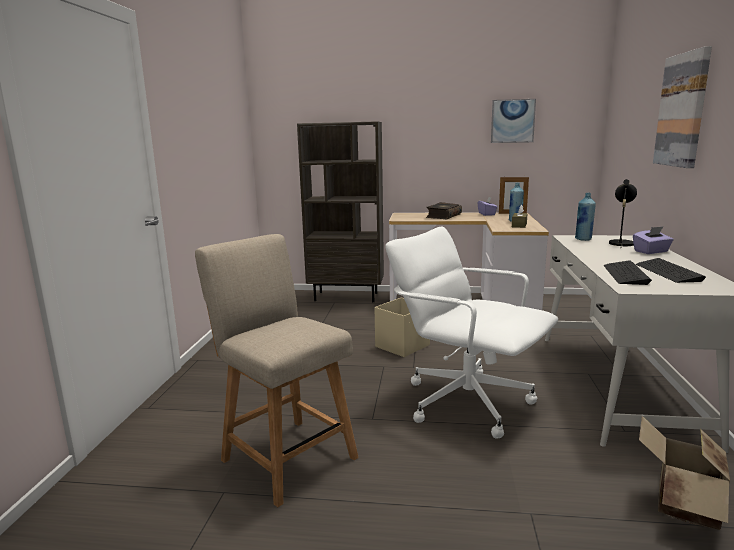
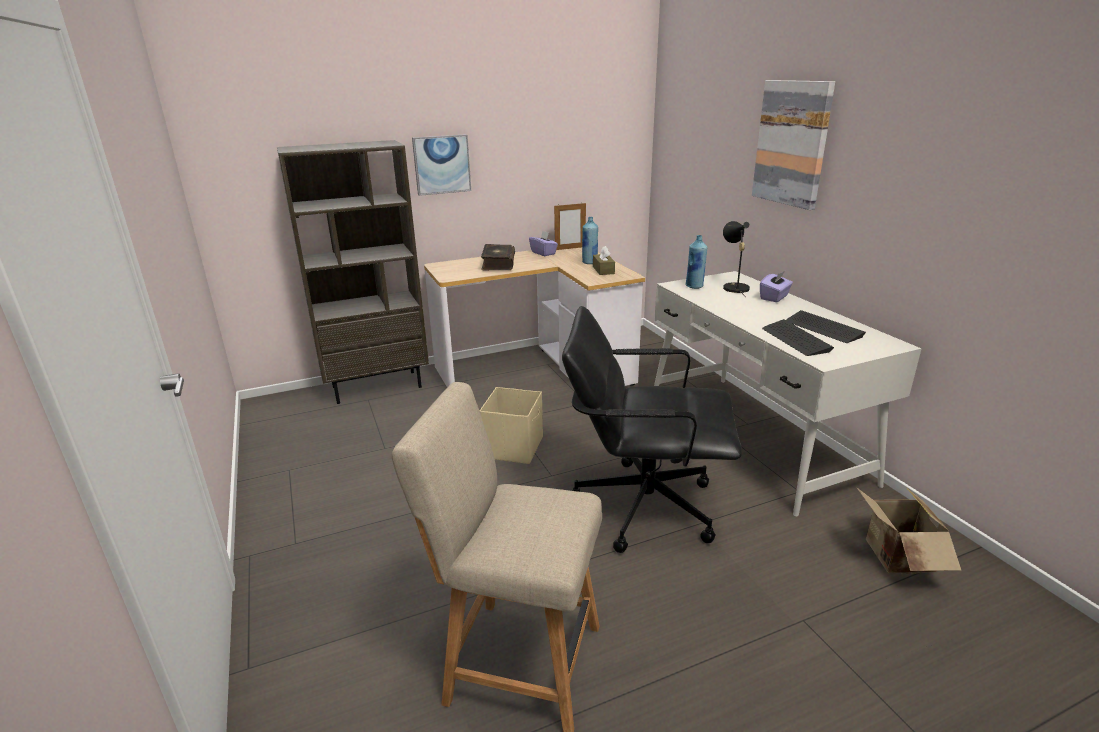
camera: 30 degrees left, 10 degrees up
(466, 401) = (643, 505): white office chair -> black office chair
(512, 121) = (558, 132): picture -> picture (442, 164)

